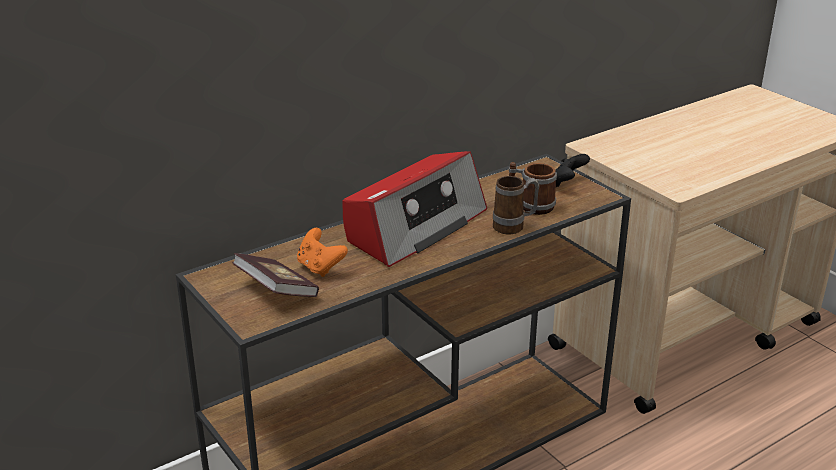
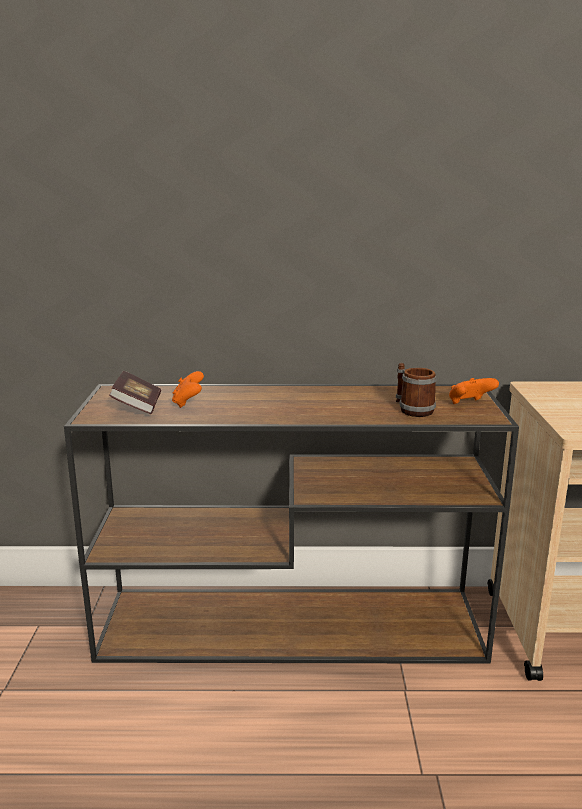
camera: 35 degrees right, 10 degrees down
(414, 226) = (295, 398): radio -> none
(514, 227) = (374, 417): mug -> none
(566, 184) = (469, 404): black game controller -> orange game controller

